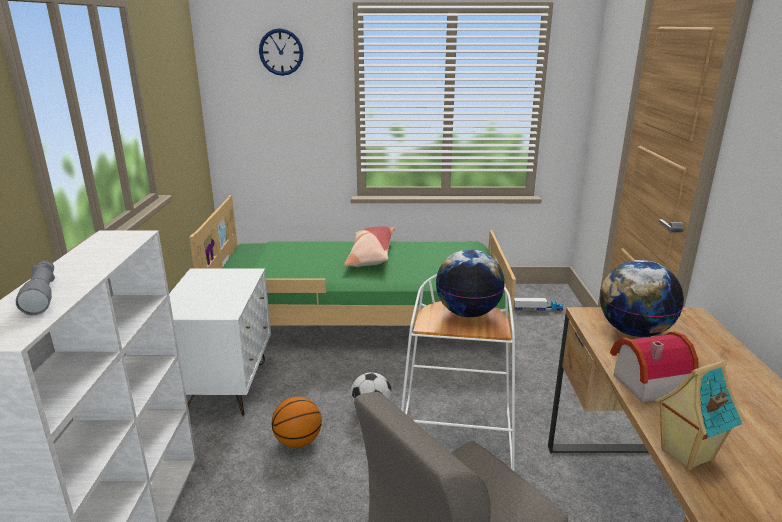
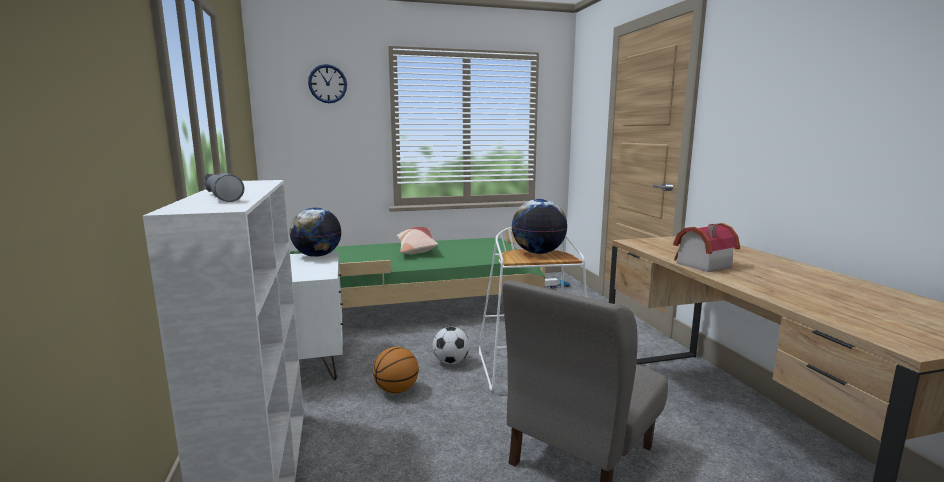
camera: 15 degrees left, 10 degrees down
(633, 331) = (669, 246): globe -> globe (317, 256)
(685, 454) = (758, 288): toy house -> none

